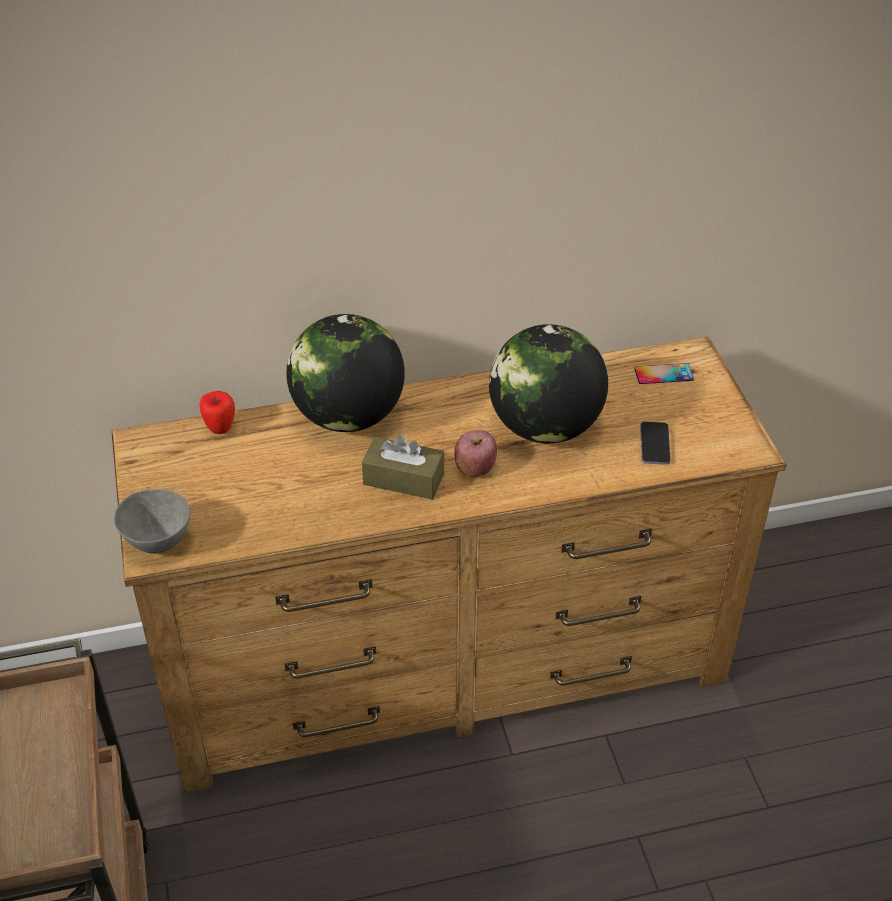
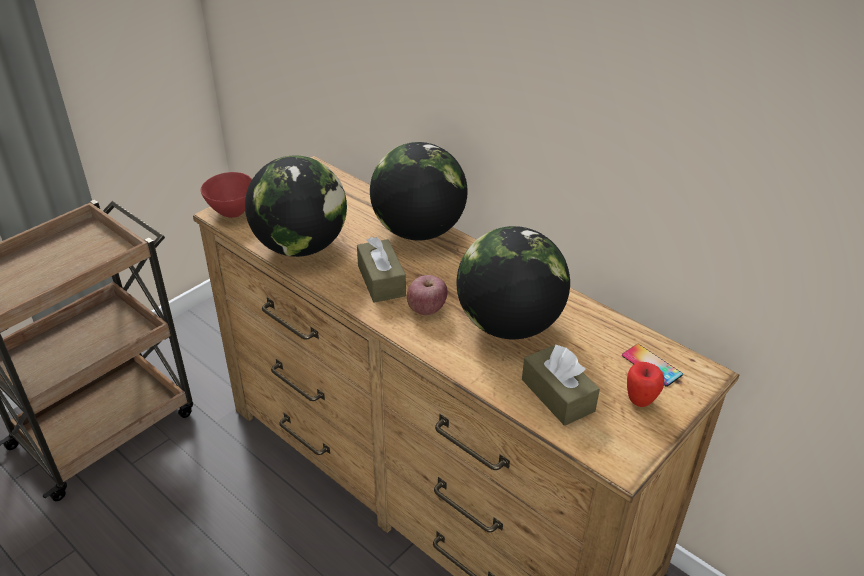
camera: 55 degrees right, 5 degrees down
(157, 543) = (231, 212): grey bowl -> red bowl
(220, 428) = (353, 189): apple -> apple (640, 400)
(286, 513) = (300, 247): none -> globe
(655, 444) = (557, 395): phone -> brown tissue box

